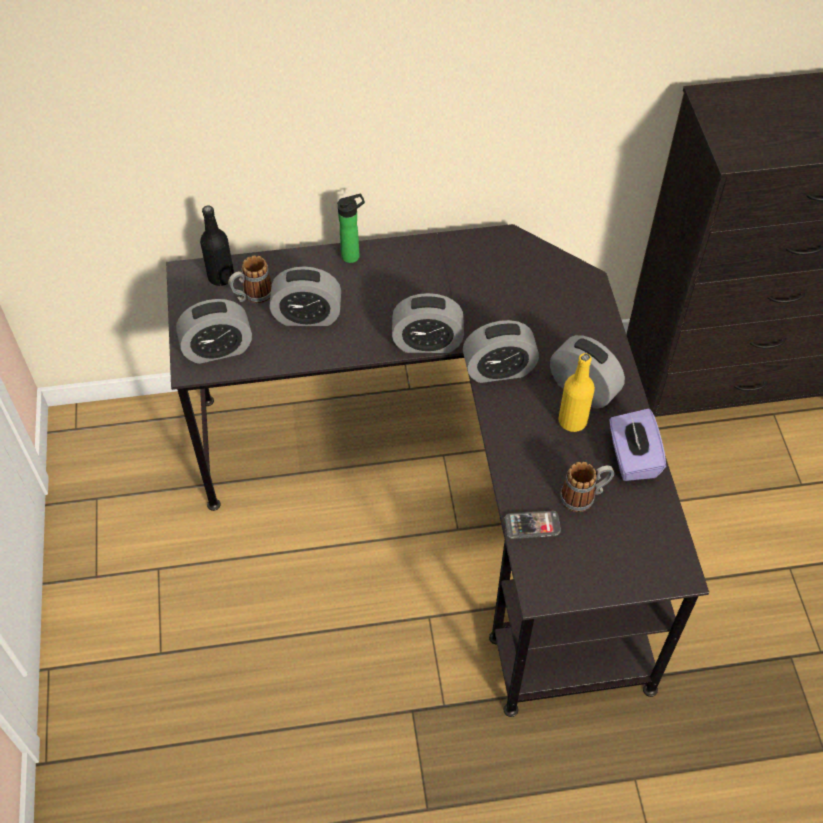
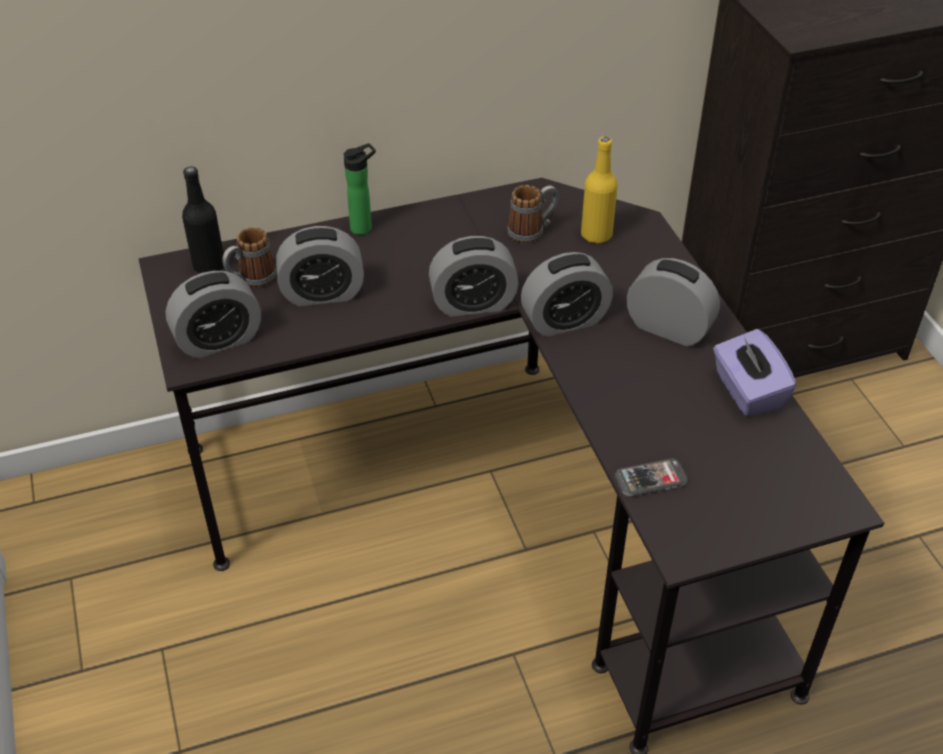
camera: 10 degrees left, 10 degrees down
(572, 421) = (666, 362): yellow bottle -> yellow bottle (596, 235)
(584, 496) = (703, 439): mug -> mug (532, 231)

